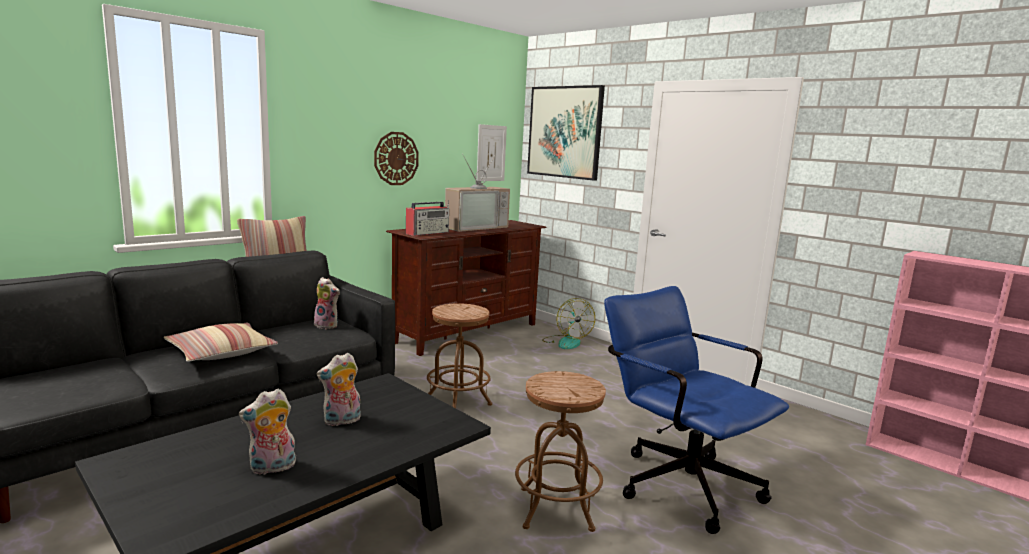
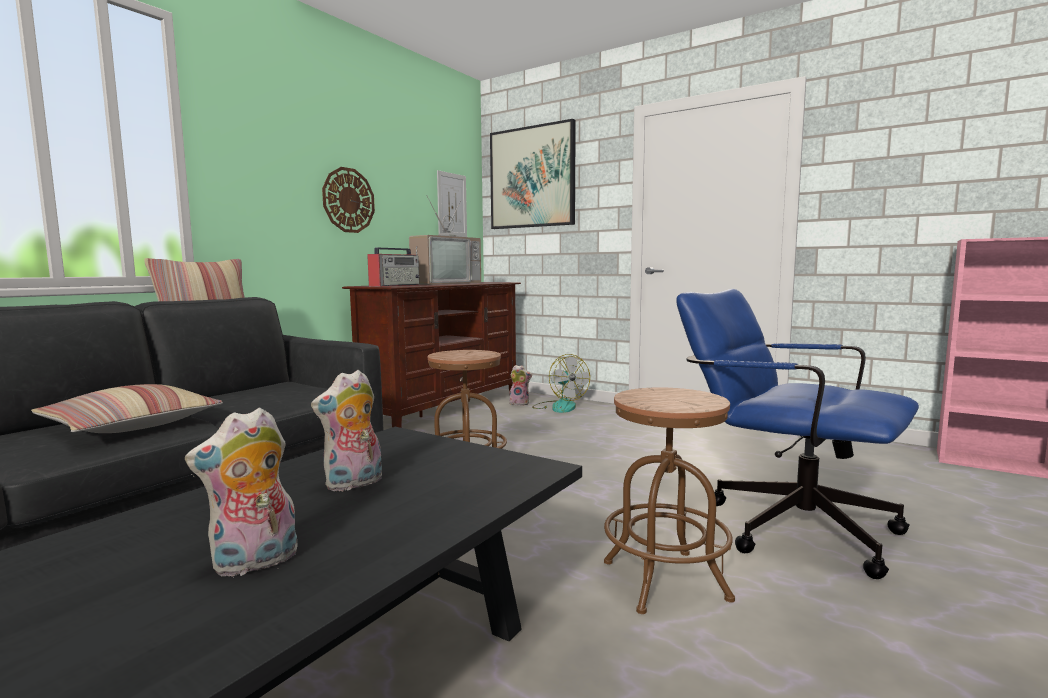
camera: 10 degrees left, 5 degrees down
(328, 325) = (287, 389): plush toy -> plush toy (520, 403)

